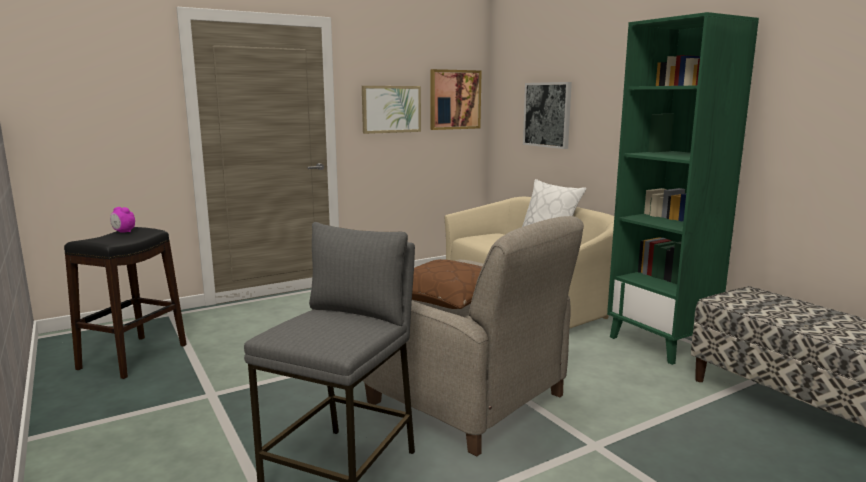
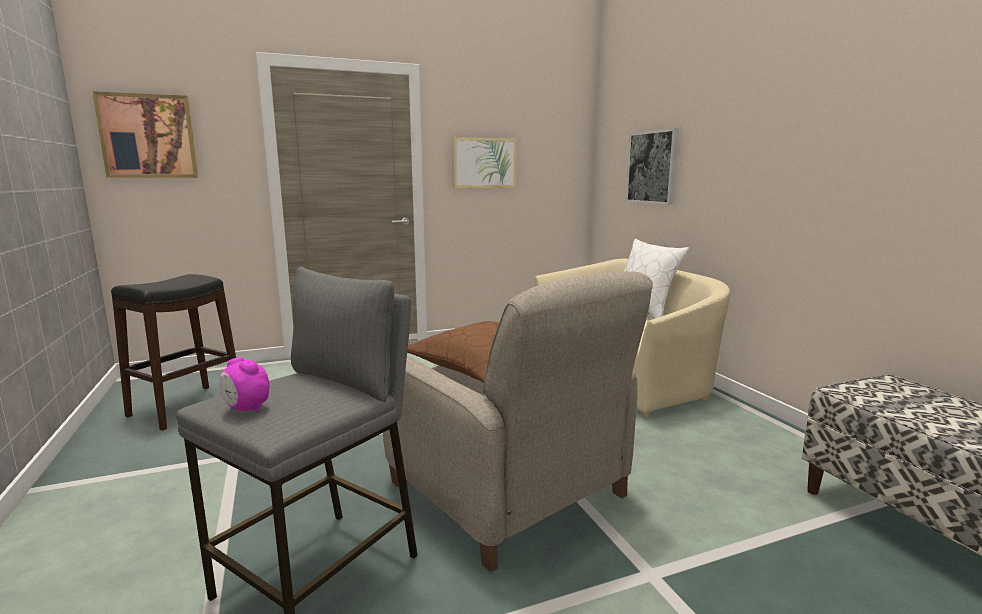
camera: 10 degrees right, 0 degrees up
(123, 232) = (177, 278): alarm clock -> alarm clock (246, 409)
(455, 99) = (555, 154): picture -> picture (148, 136)
(661, 343) = (769, 437): green bookcase -> none

